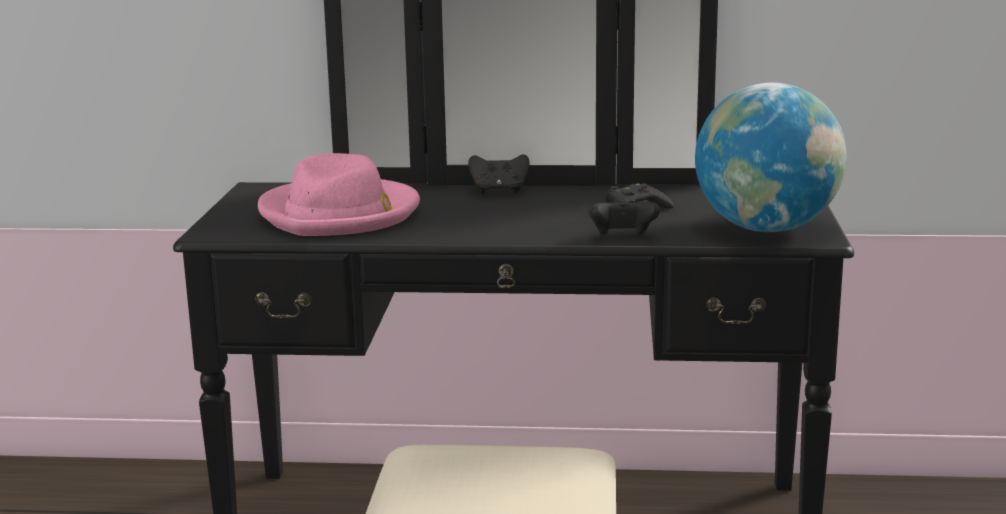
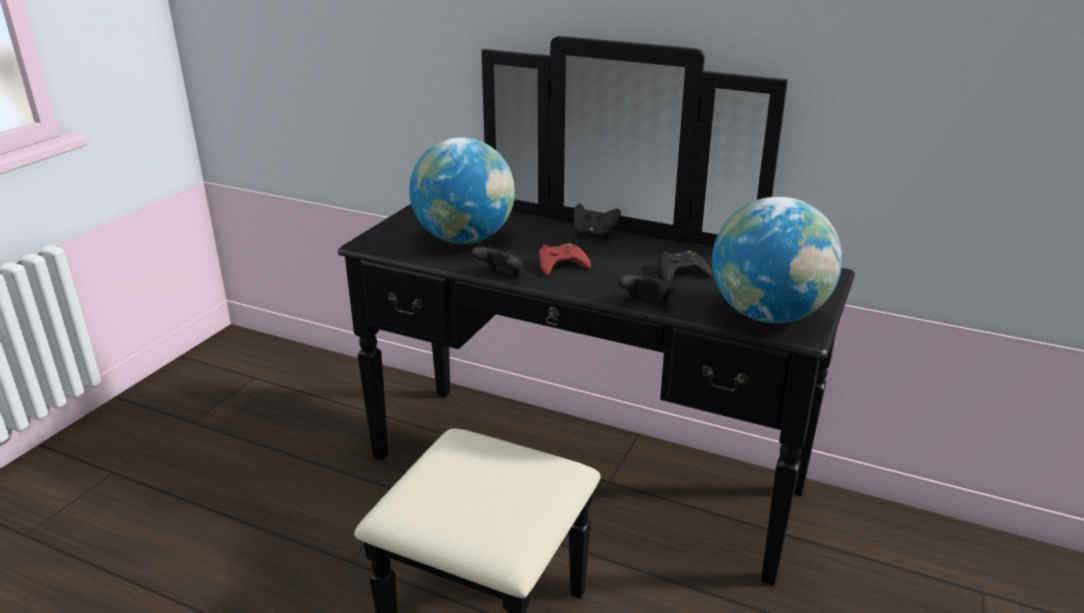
camera: 20 degrees right, 10 degrees up
(340, 214) = (464, 239): pink hat -> globe
(422, 238) = (500, 275): none -> black game controller
(488, 220) = (561, 265): none -> red game controller

